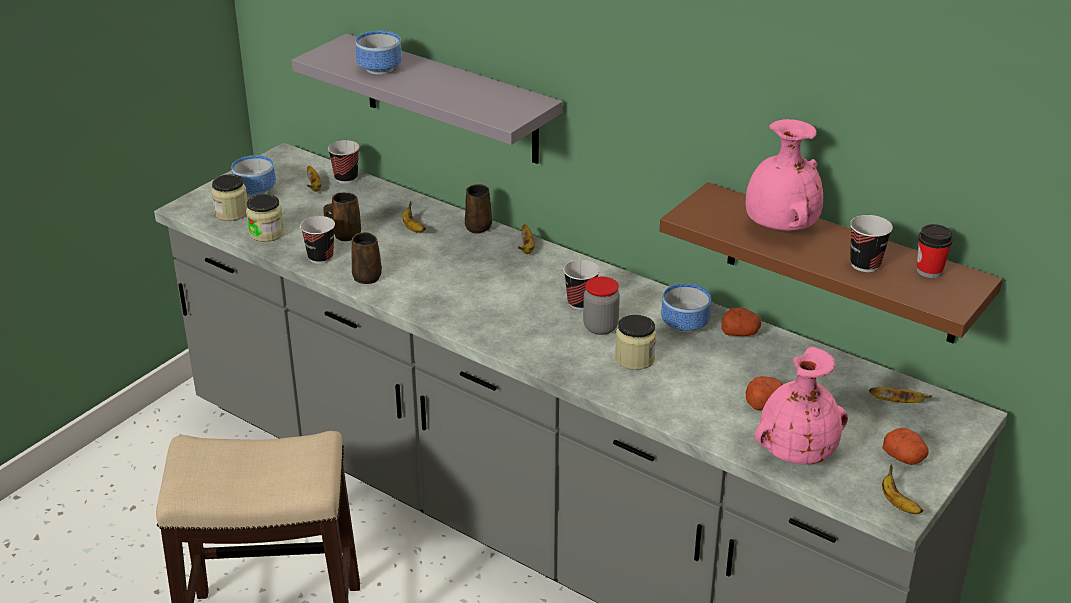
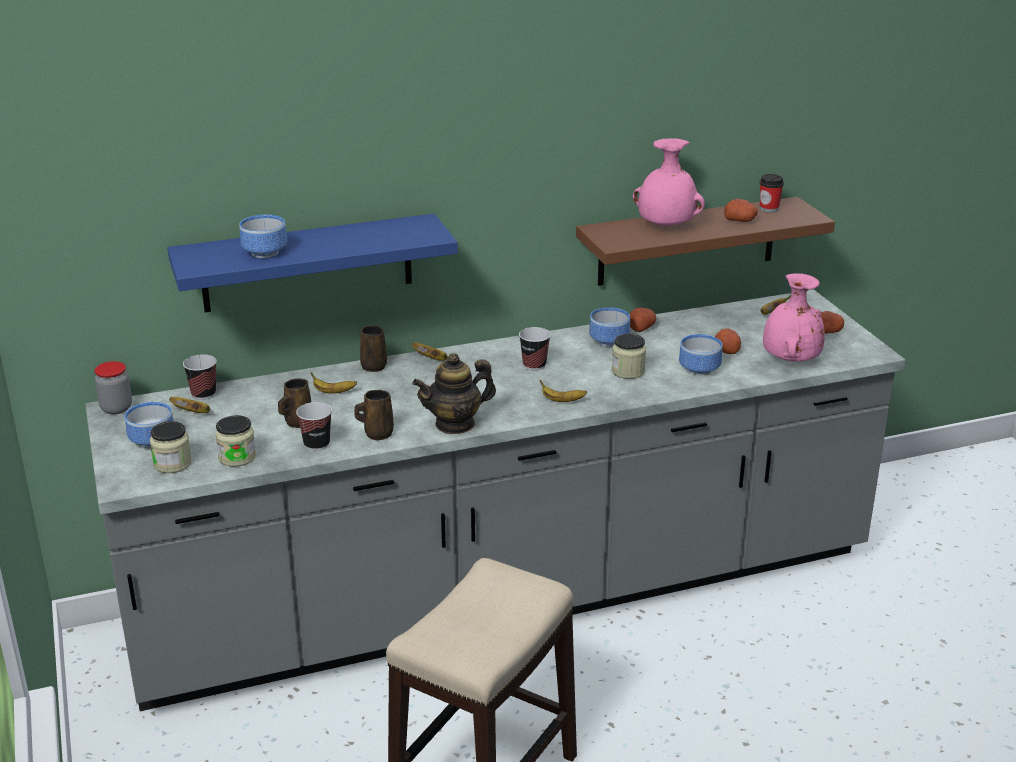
camera: 55 degrees left, 5 degrees down
(423, 306) = (455, 424): none -> teapot
(450, 99) = (307, 263): grey shelf -> blue shelf
(600, 327) = (574, 369): jar -> jar (116, 408)
(692, 401) = (699, 370): none -> bowl
(865, 264) = (740, 220): cup -> potato
(897, 503) = (867, 350): banana -> banana (562, 400)

